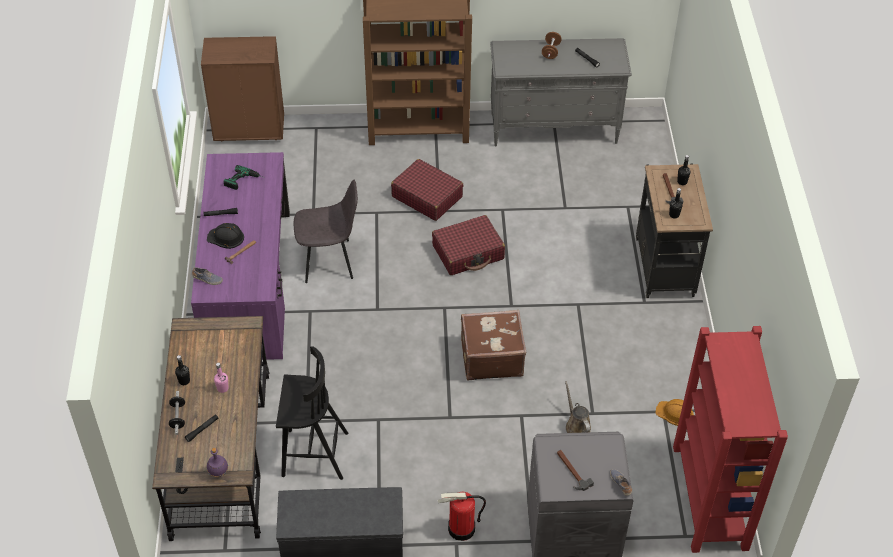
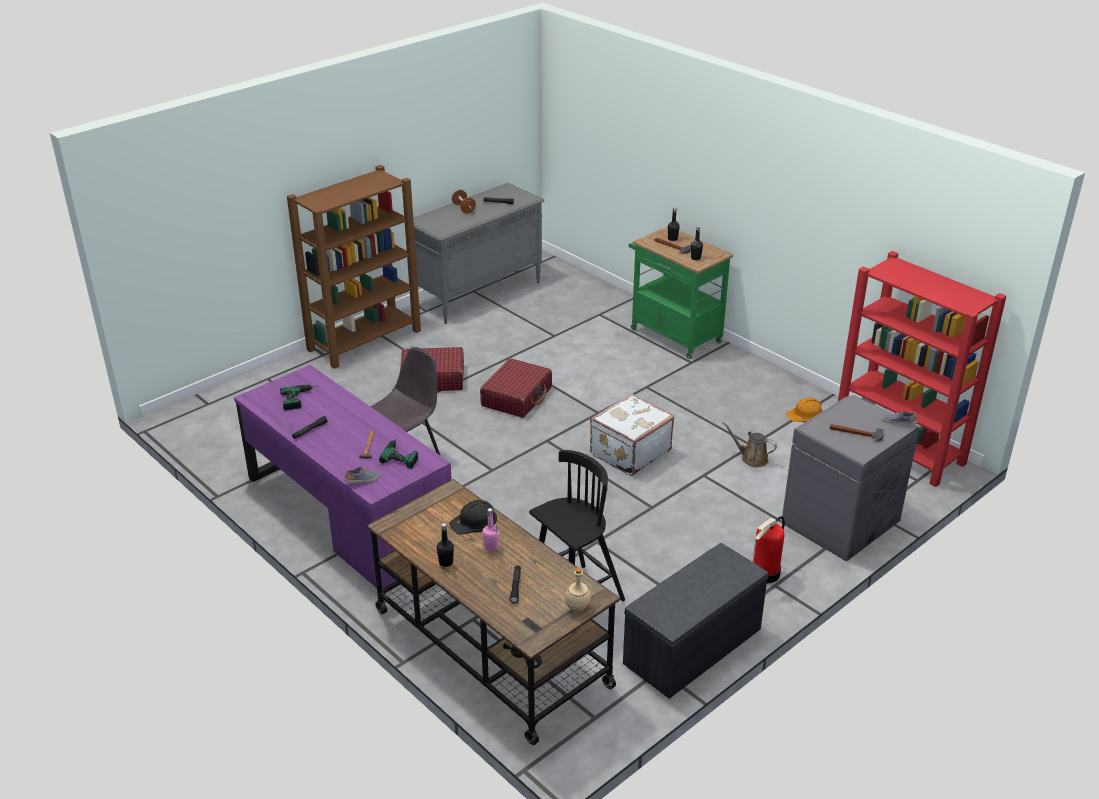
camera: 40 degrees left, 15 degrees down
(178, 417) = (478, 591): dumbbell -> none
(218, 473) = (578, 608): purple bottle -> beige bottle
(226, 237) = (338, 443): black hard hat -> black hard hat (474, 521)
(250, 130) = (203, 407): brown cabinet -> none
(254, 273) = (402, 454): none -> power drill
(491, 357) = (629, 452): brown suitcase -> white suitcase
(664, 265) = (673, 335): black cart -> green cart

